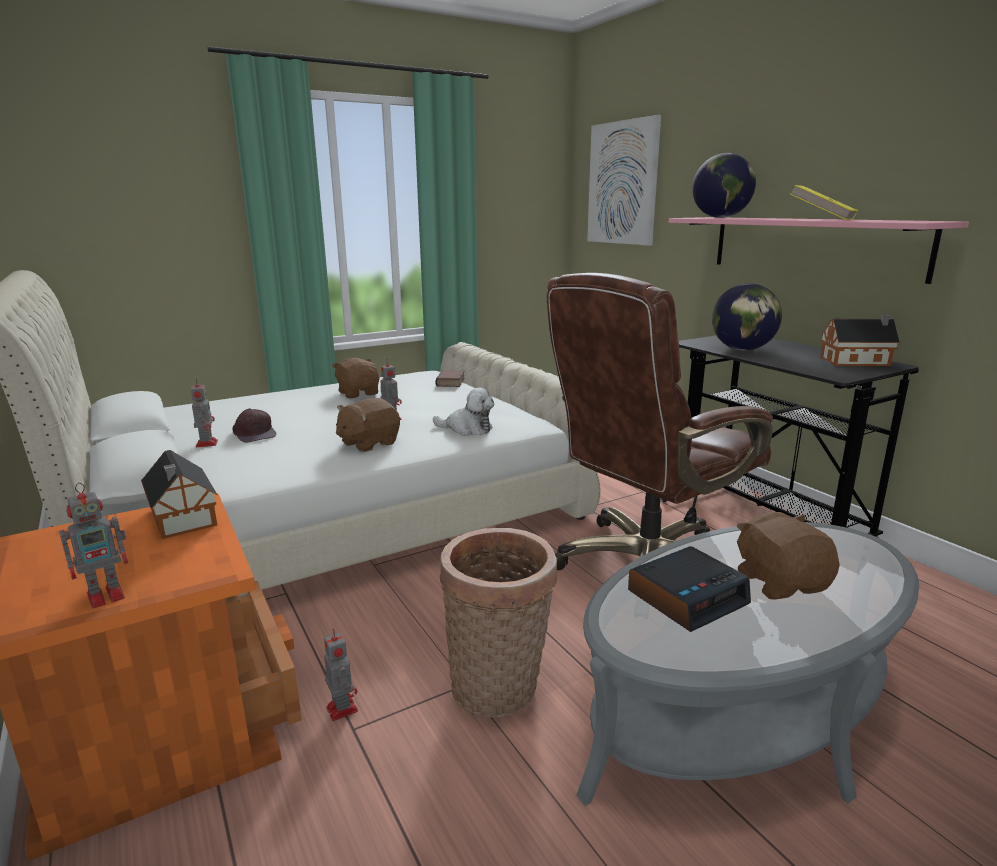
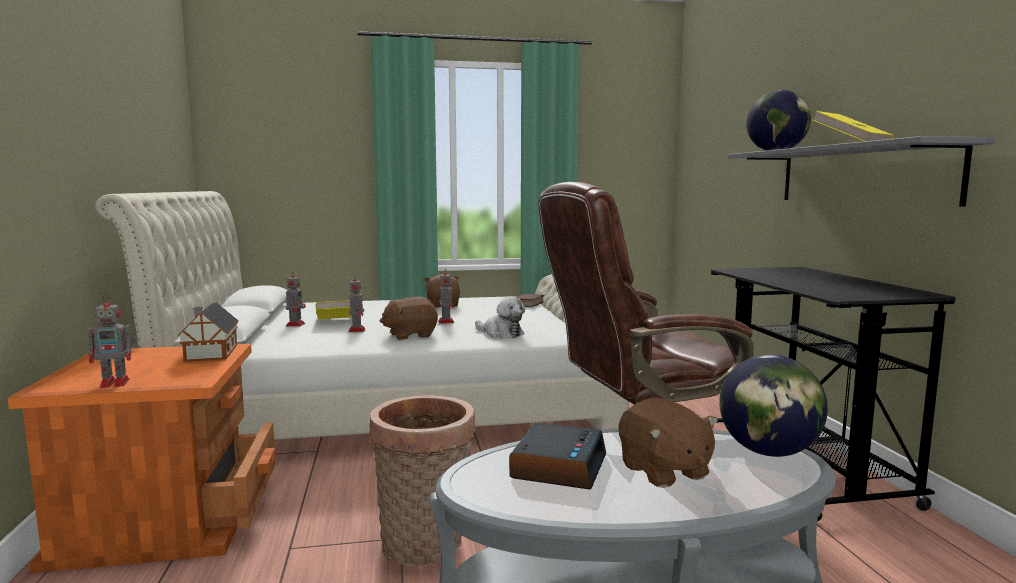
camera: 20 degrees right, 10 degrees down
(254, 433) = (335, 322): brown cap -> yellow book
(341, 708) = (293, 532): toy robot -> toy robot (357, 330)
(622, 183) = (714, 130): picture -> none
(687, 597) = (558, 466): alarm clock -> alarm clock turned 60 degrees counterclockwise
(742, 349) = (774, 276): globe -> globe (768, 452)
(781, 582) = (663, 471): brown plush toy -> brown plush toy turned 150 degrees clockwise
(812, 246) = (861, 175): pink shelf -> grey shelf
(857, 361) = (886, 290): toy house -> none

